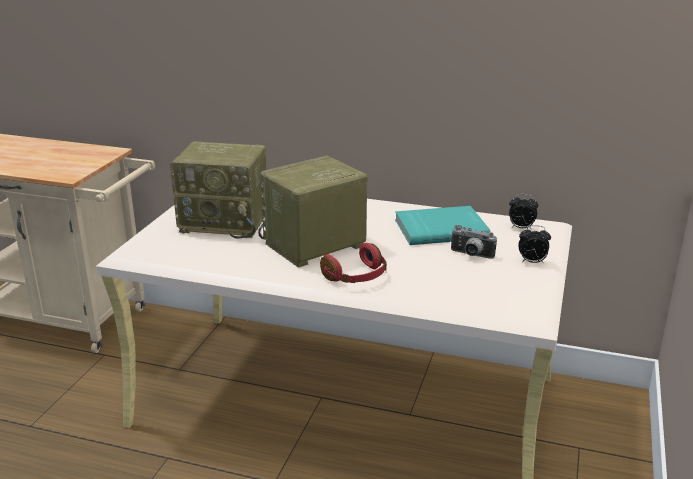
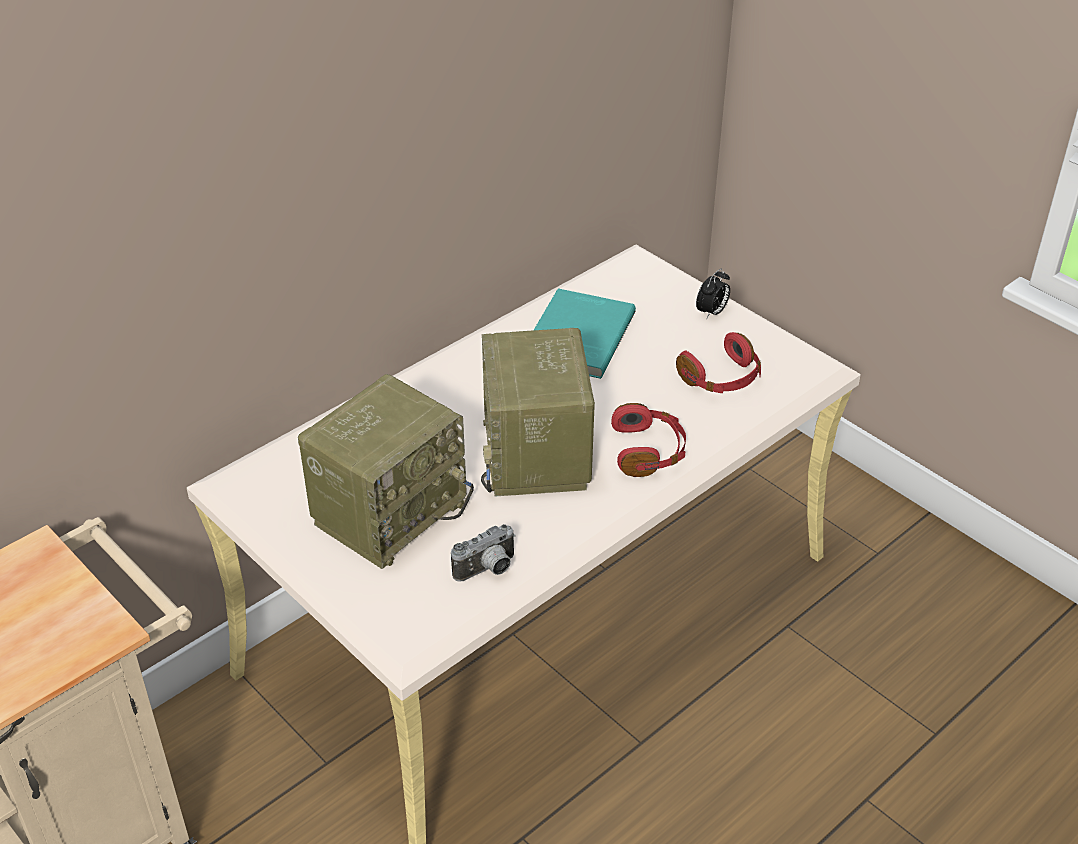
camera: 60 degrees left, 15 degrees up
(464, 283) = (721, 379): none -> red headphones
(471, 255) = (663, 346): camera -> camera (488, 570)
(521, 228) = (626, 281): alarm clock -> none

